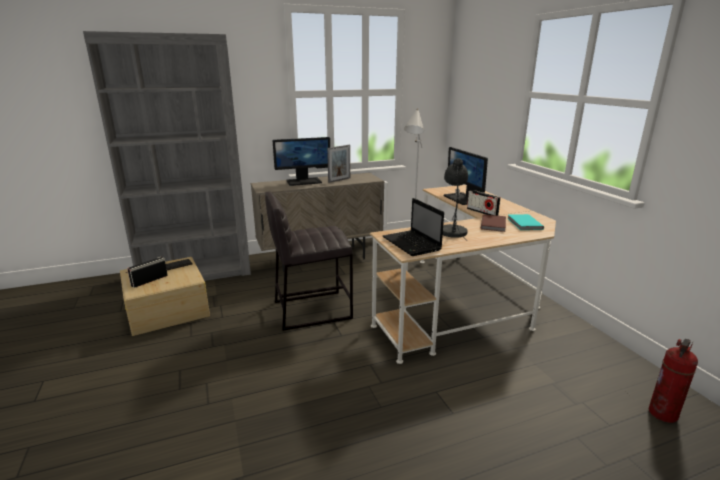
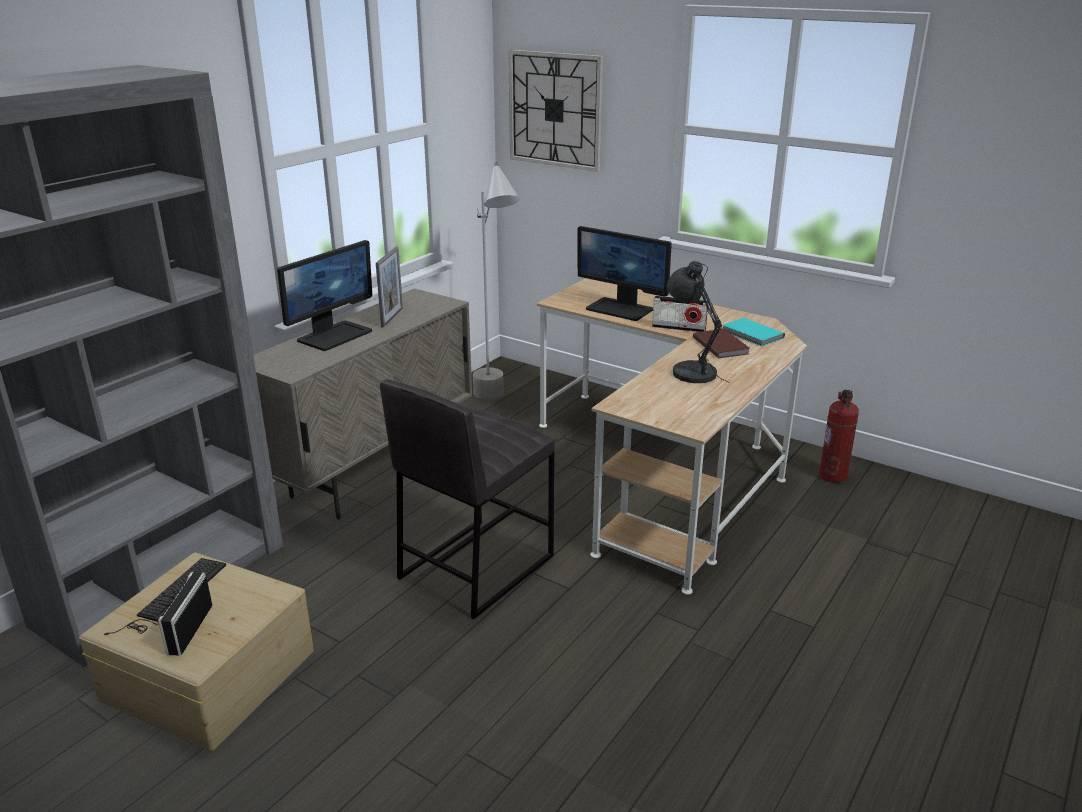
camera: 35 degrees left, 5 degrees up
(412, 244) = (677, 410): laptop -> none
(473, 87) = (555, 110): none -> wall clock
(663, 414) = (983, 531): fire extinguisher -> fire extinguisher (833, 476)

